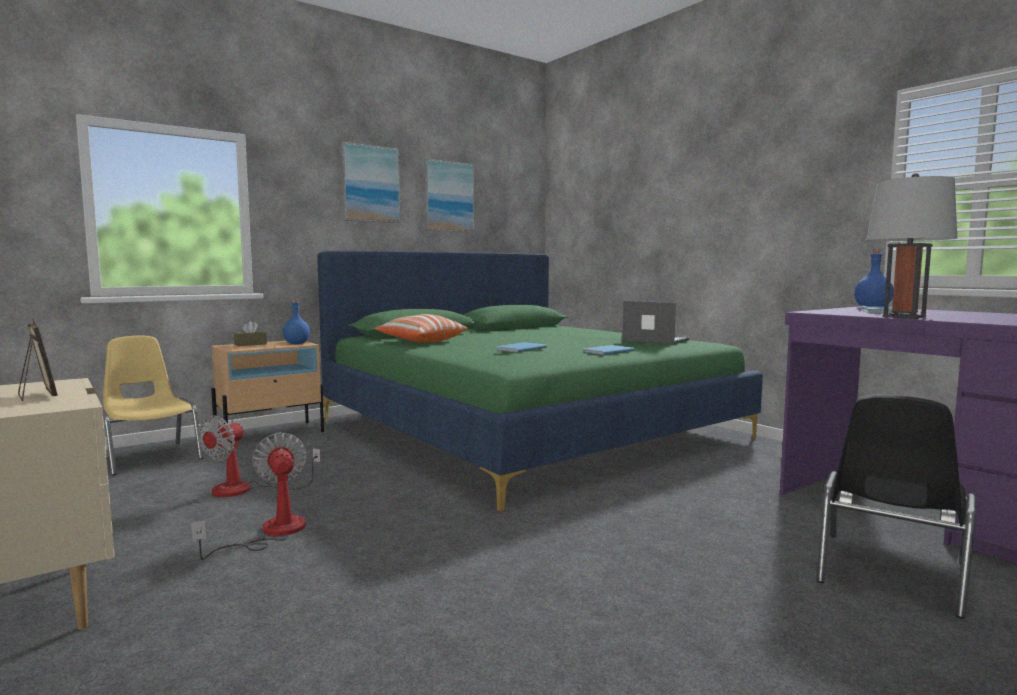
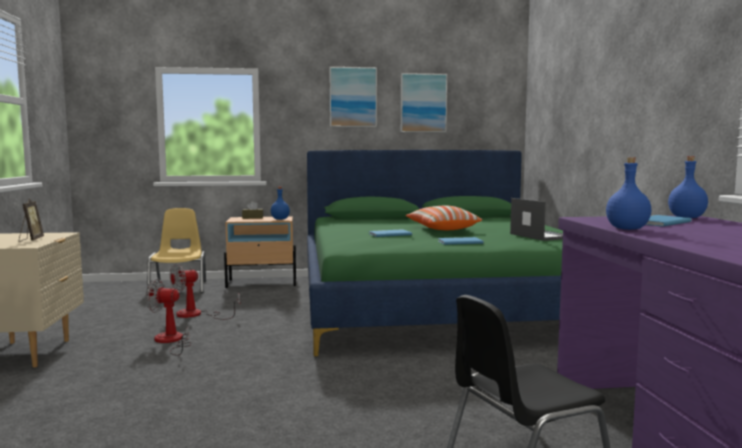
camera: 30 degrees right, 0 degrees up
(271, 533) = (171, 341): fan -> fan turned 90 degrees counterclockwise
(421, 341) = (353, 223): pillow -> pillow (442, 229)
(904, 317) = (627, 229): grey table lamp -> blue bottle

